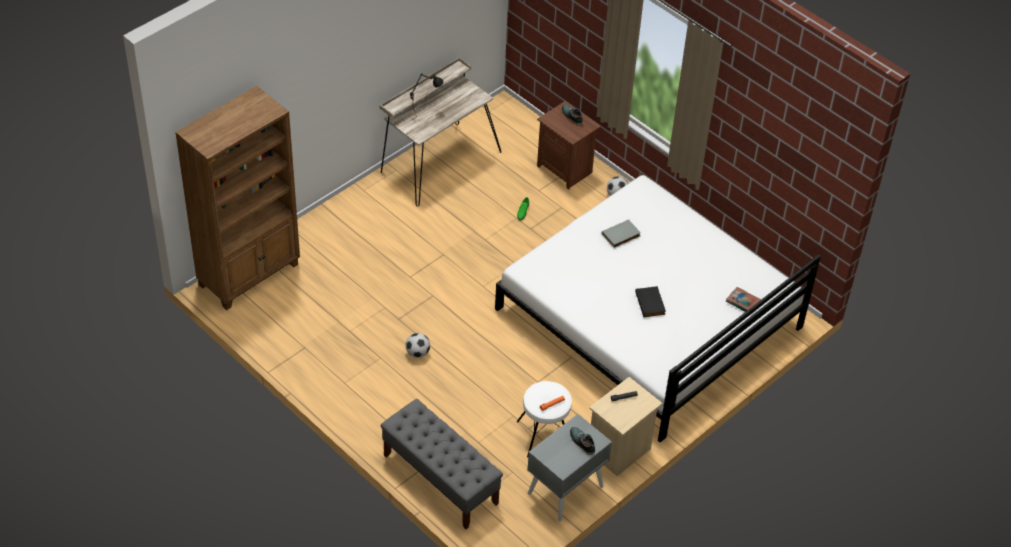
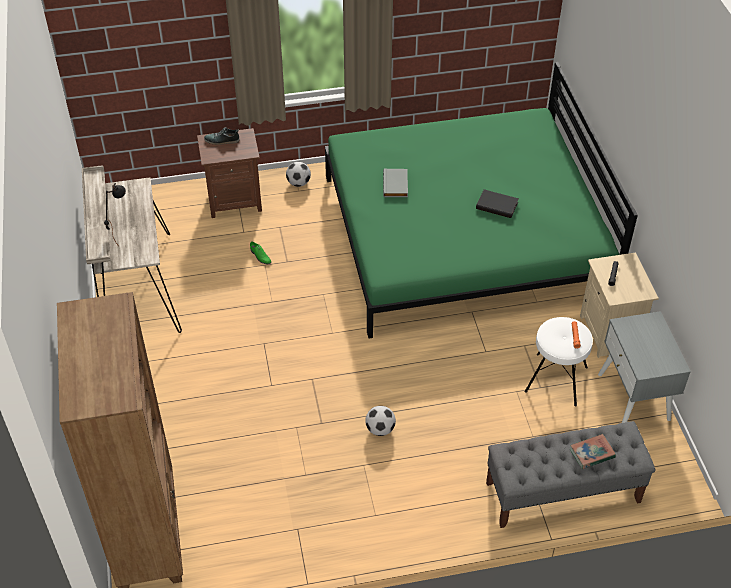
camera: 55 degrees left, 0 degrees up
(581, 442) = (649, 333): shoe -> none
(649, 318) = (464, 235): white bed -> green bed
(742, 302) = (538, 148): book -> book (592, 453)

